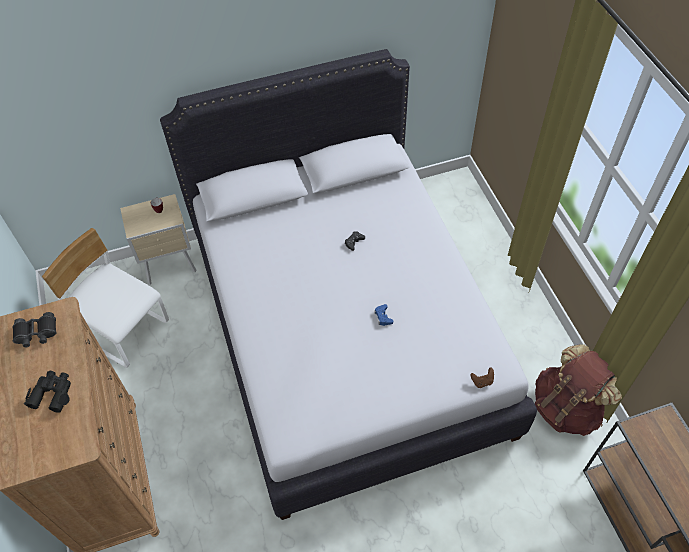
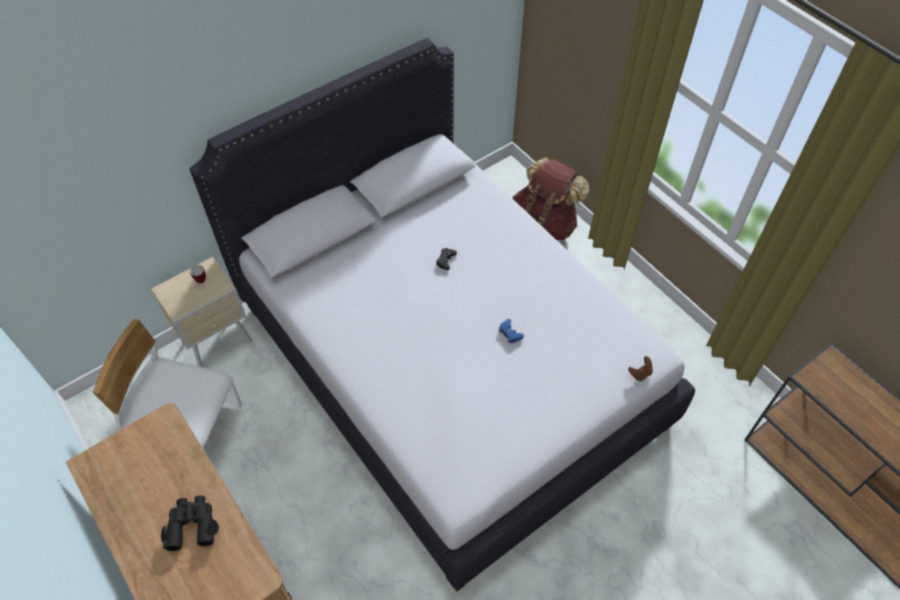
camera: 20 degrees left, 0 degrees up
(36, 333) = (140, 459): black binoculars -> none
(567, 407) = (705, 380): brown backpack -> brown backpack (543, 225)

